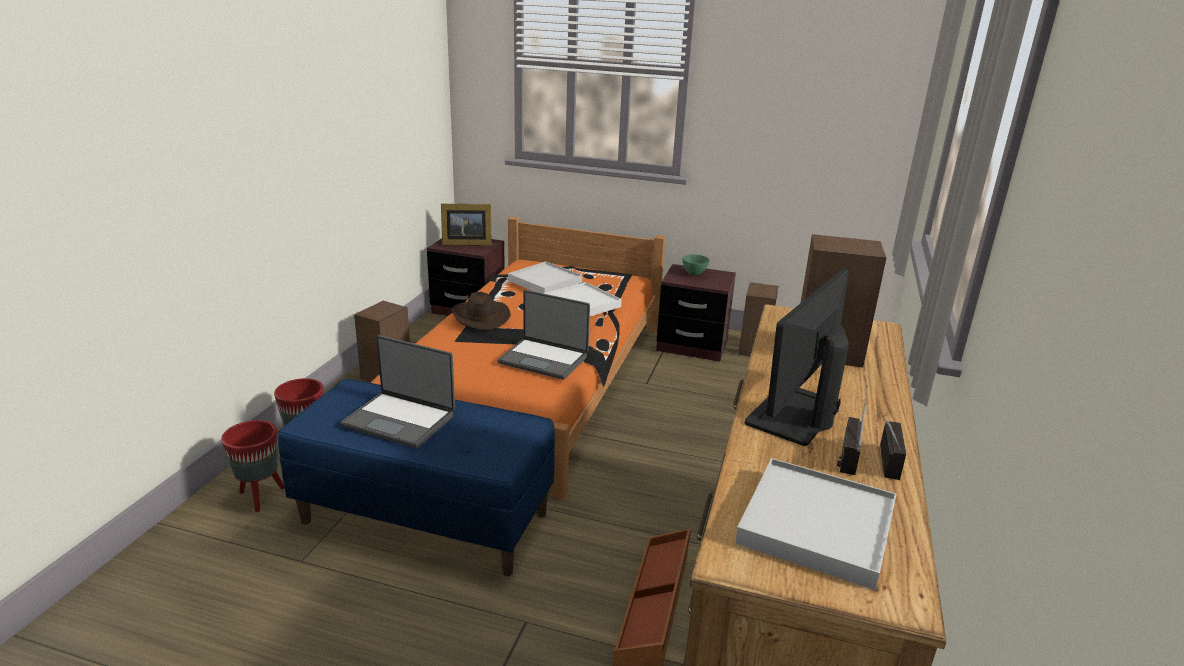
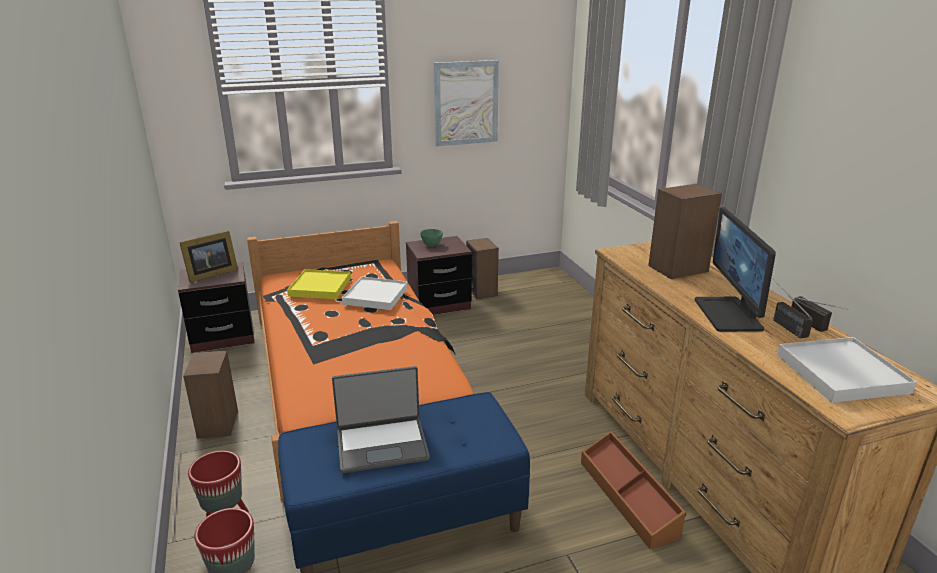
camera: 35 degrees left, 0 degrees up
(480, 317) = (306, 335): brown hat -> none
(544, 359) = (407, 350): laptop -> none
(545, 281) = (320, 287): white tray -> yellow tray
(782, 114) = (466, 103): none -> picture

